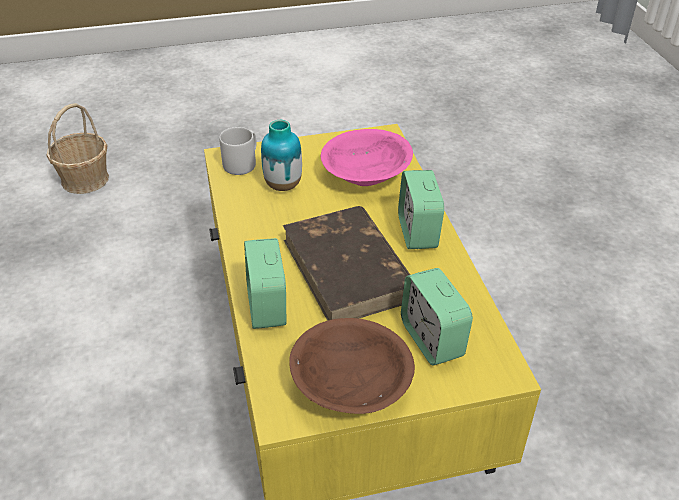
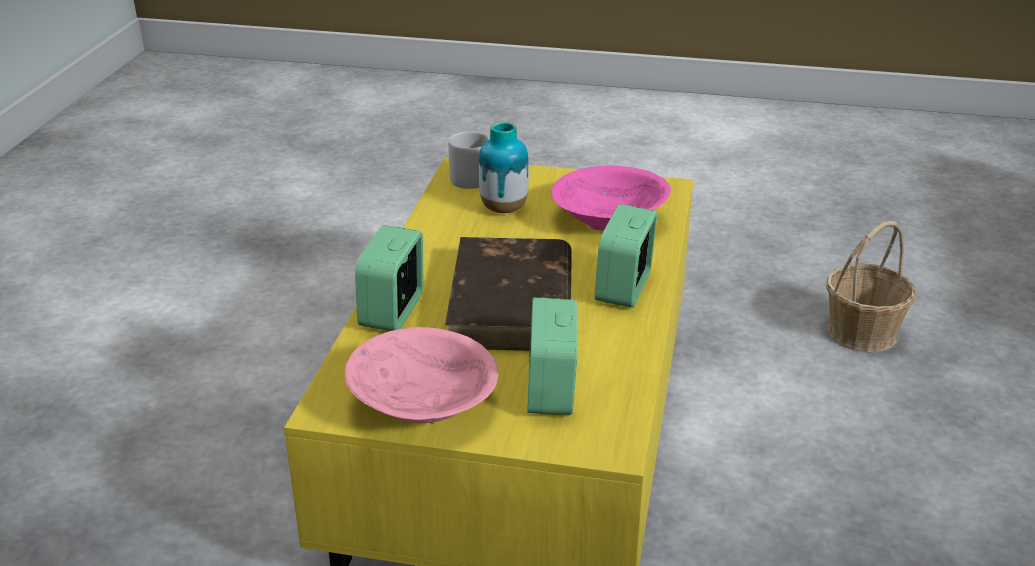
camera: 25 degrees right, 10 degrees down
(85, 179) = (352, 193): basket -> basket (863, 332)
(350, 385) = (422, 405): brown bowl -> pink bowl

